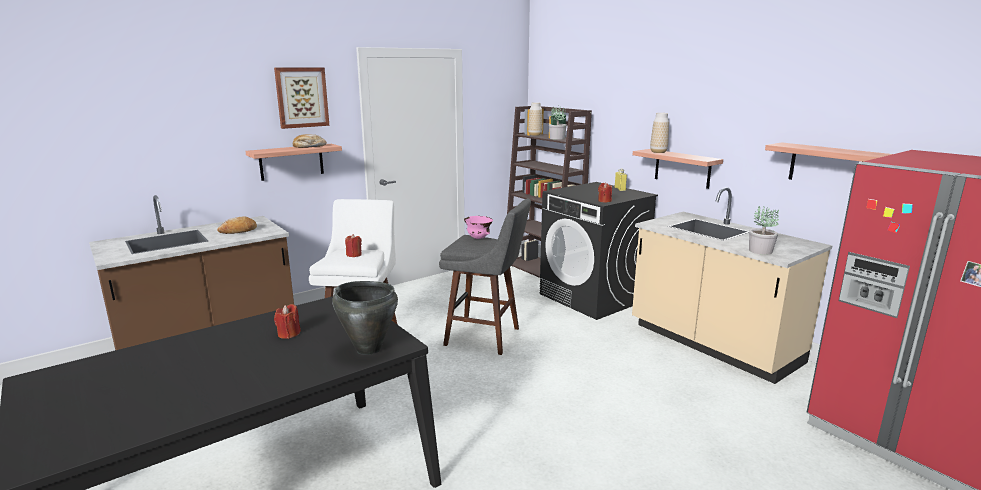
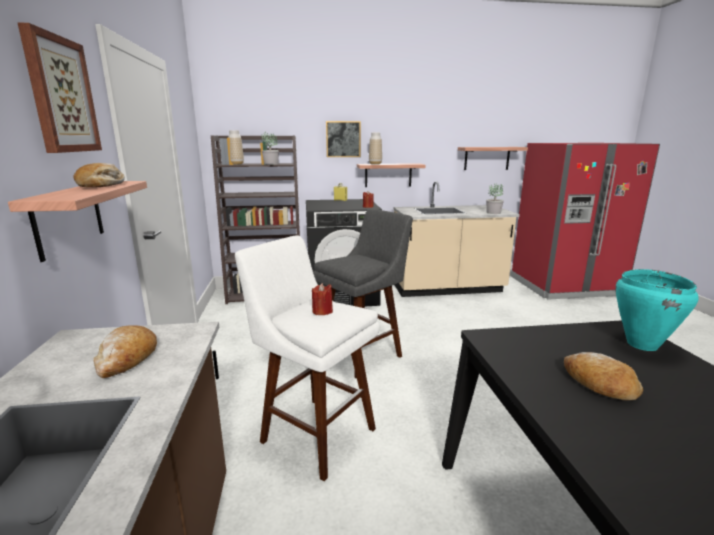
camera: 60 degrees left, 0 degrees up
(289, 334) = (599, 384): red candle -> bread
(368, 349) = (641, 344): black cooking pot -> turquoise cooking pot
(478, 238) = (345, 258): pink bowl -> none
(638, 117) = (343, 139): none -> picture

